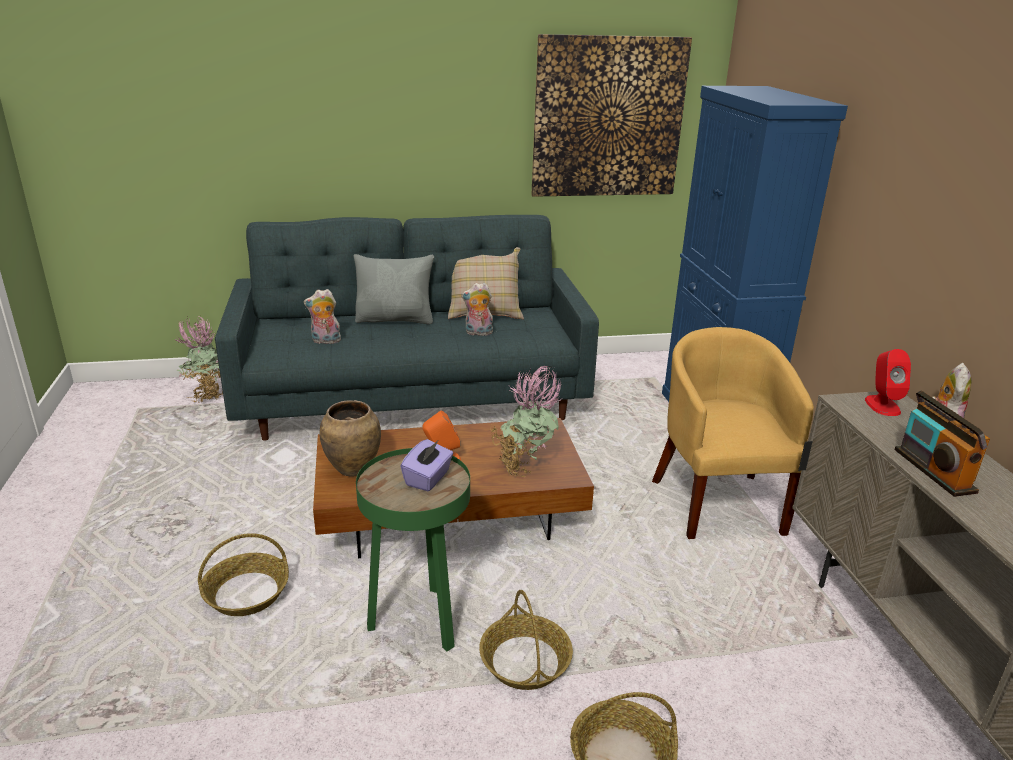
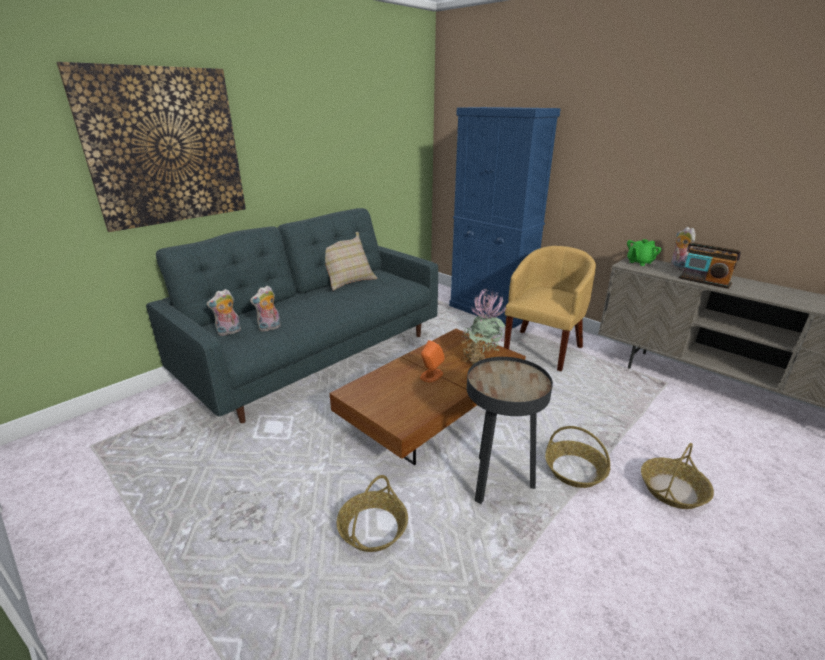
camera: 35 degrees left, 0 degrees up
(206, 396) = (147, 412): potted plant -> none
(353, 469) = (387, 403): brown vase -> none
(395, 319) = (298, 300): grey pillow -> none
(418, 621) = (497, 482): green side table -> black side table
(428, 478) = (512, 375): purple tissue box -> none
(478, 333) = (363, 293): plush toy -> plush toy (229, 332)
(608, 118) = (381, 138): picture -> picture (165, 147)
(717, 502) = (543, 348): yellow armchair -> yellow armchair turned 75 degrees clockwise
(882, 405) = (639, 262): red speaker -> green teapot

